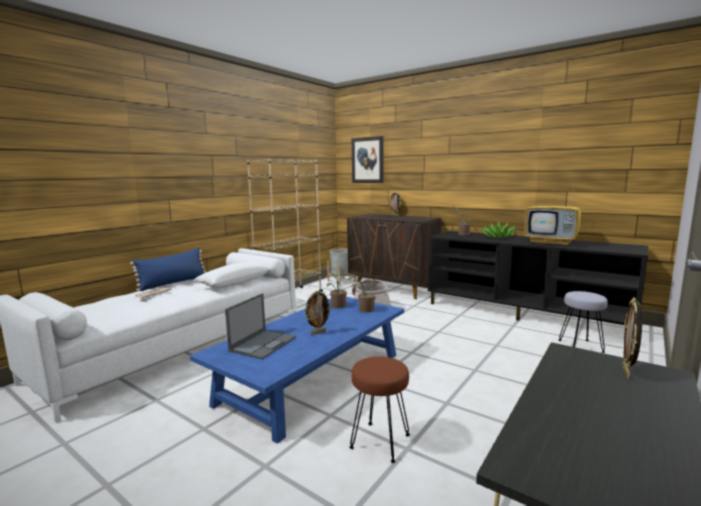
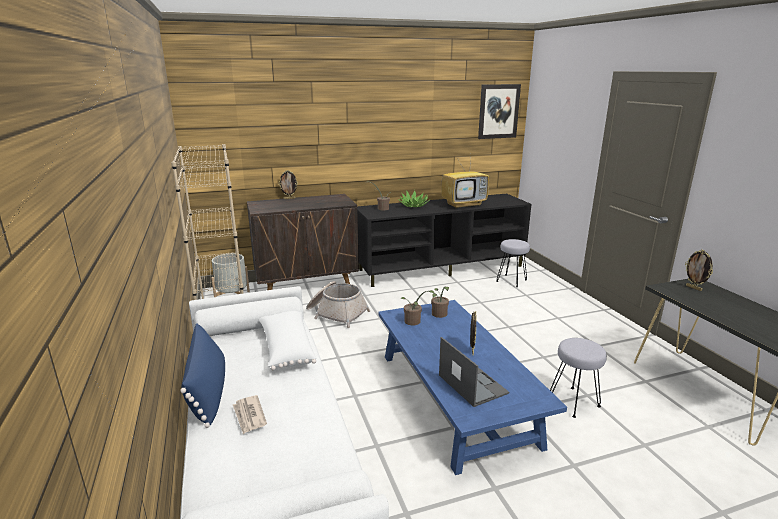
camera: 55 degrees left, 10 degrees up
(367, 160) = (236, 131): picture -> picture (498, 111)
(380, 442) = (573, 402): brown stool -> grey stool

